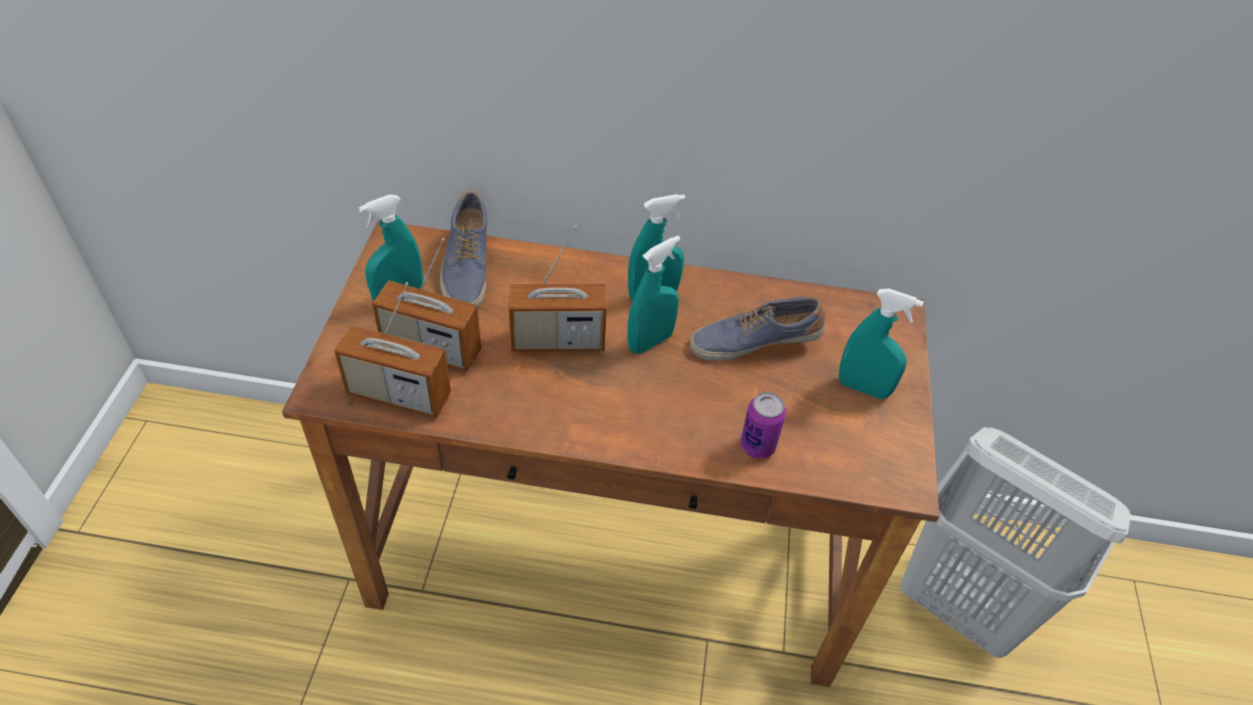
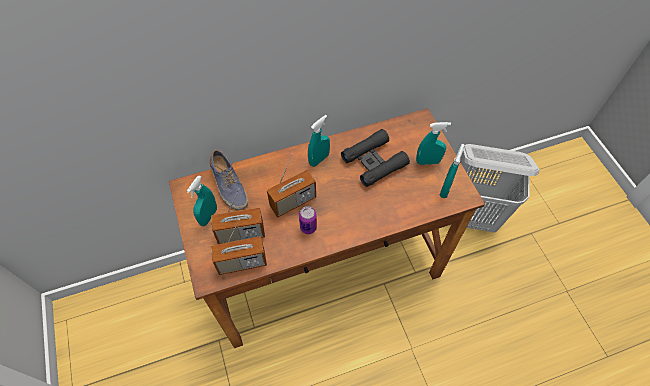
camera: 25 degrees left, 10 degrees up
(650, 342) = (332, 183): turquoise spray bottle -> turquoise spray bottle (445, 189)
(754, 342) = (374, 161): shoe -> black binoculars
(757, 446) = (403, 209): can -> can (308, 227)

